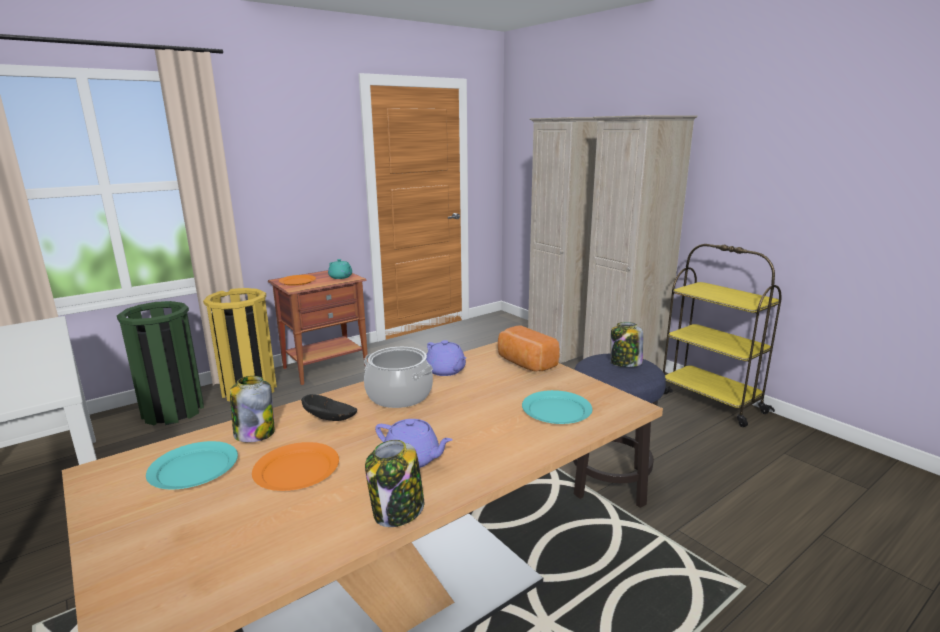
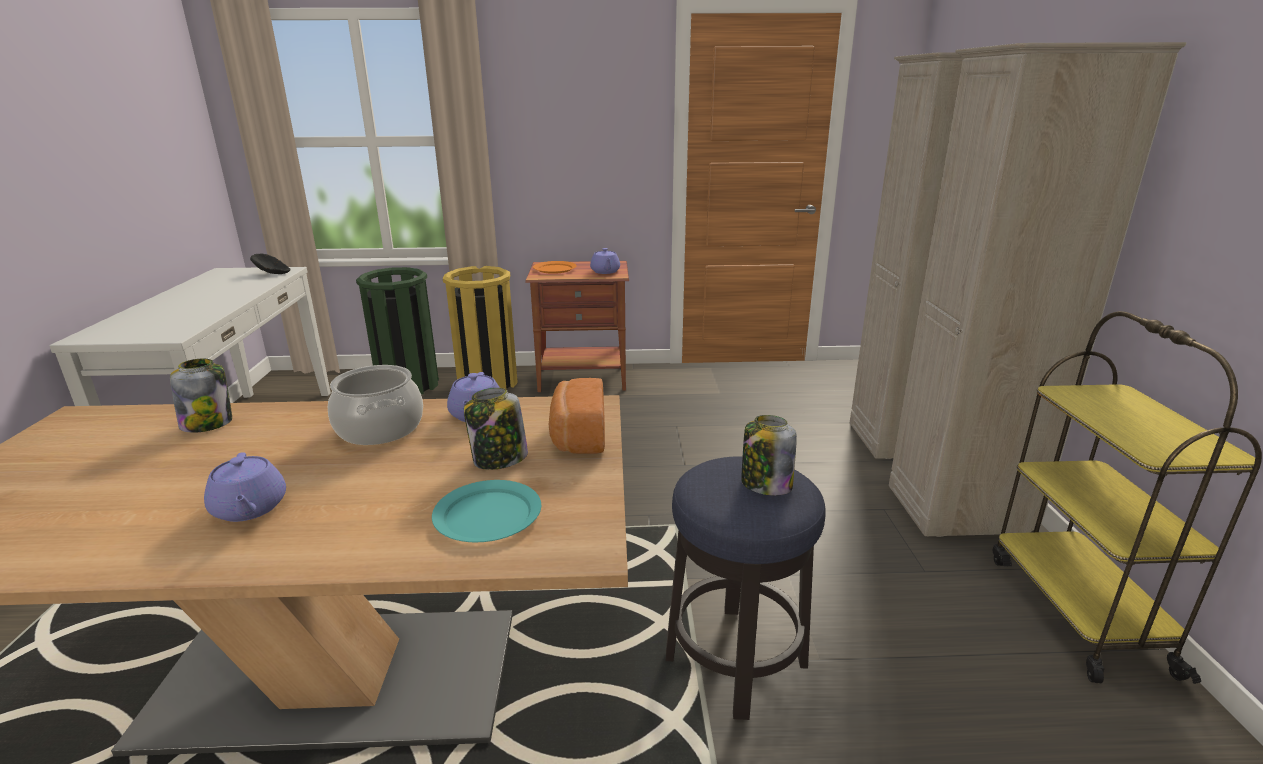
camera: 35 degrees right, 5 degrees up
(194, 469) = (114, 440): turquoise plate -> none
(296, 469) = (161, 474): orange plate -> none
(332, 420) = (280, 433): black bowl -> black bowl (273, 273)
(341, 277) = (605, 272): turquoise teapot -> purple teapot
(397, 511) = (130, 561): jar -> jar (499, 459)

